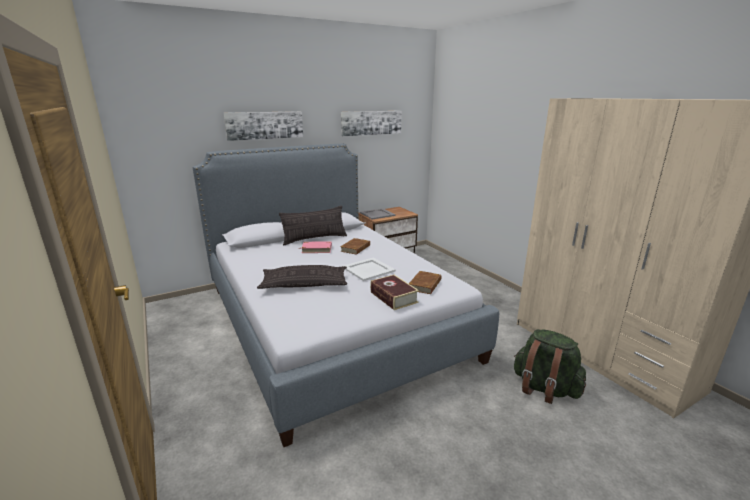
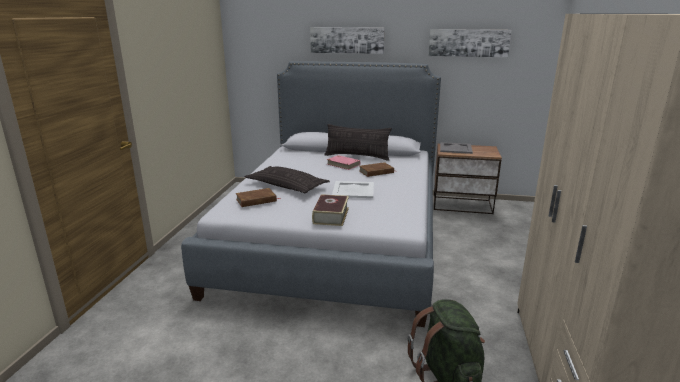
camera: 40 degrees right, 0 degrees up
(425, 285) = (376, 216): brown book -> brown book (256, 200)

